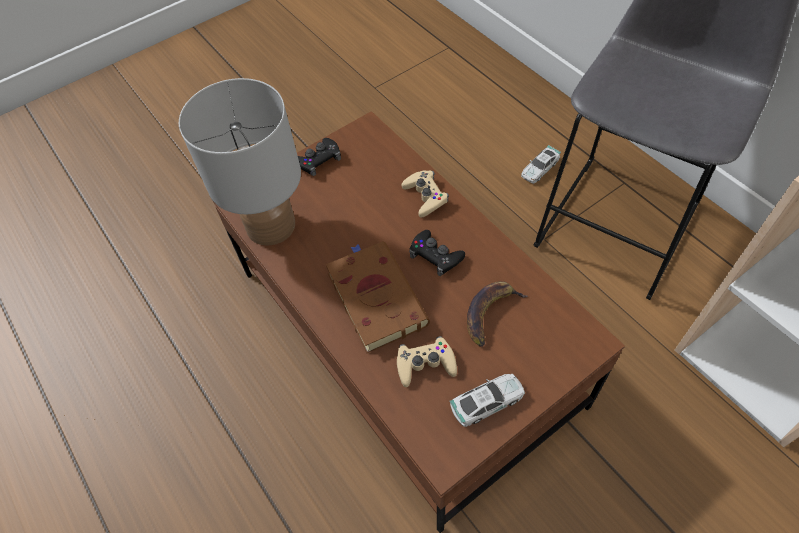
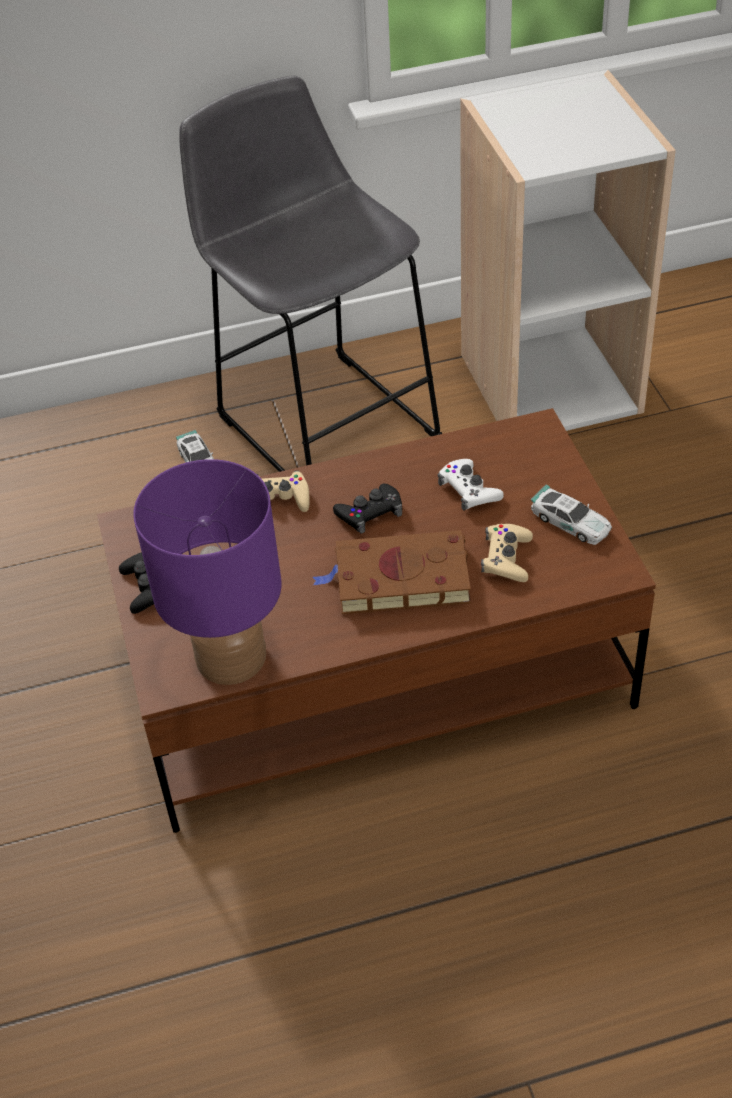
camera: 70 degrees left, 10 degrees down
(270, 225) = (229, 658): grey table lamp -> purple table lamp
(487, 401) = (571, 522): toy car -> toy car turned 135 degrees clockwise
(490, 313) = (469, 490): banana -> white game controller

